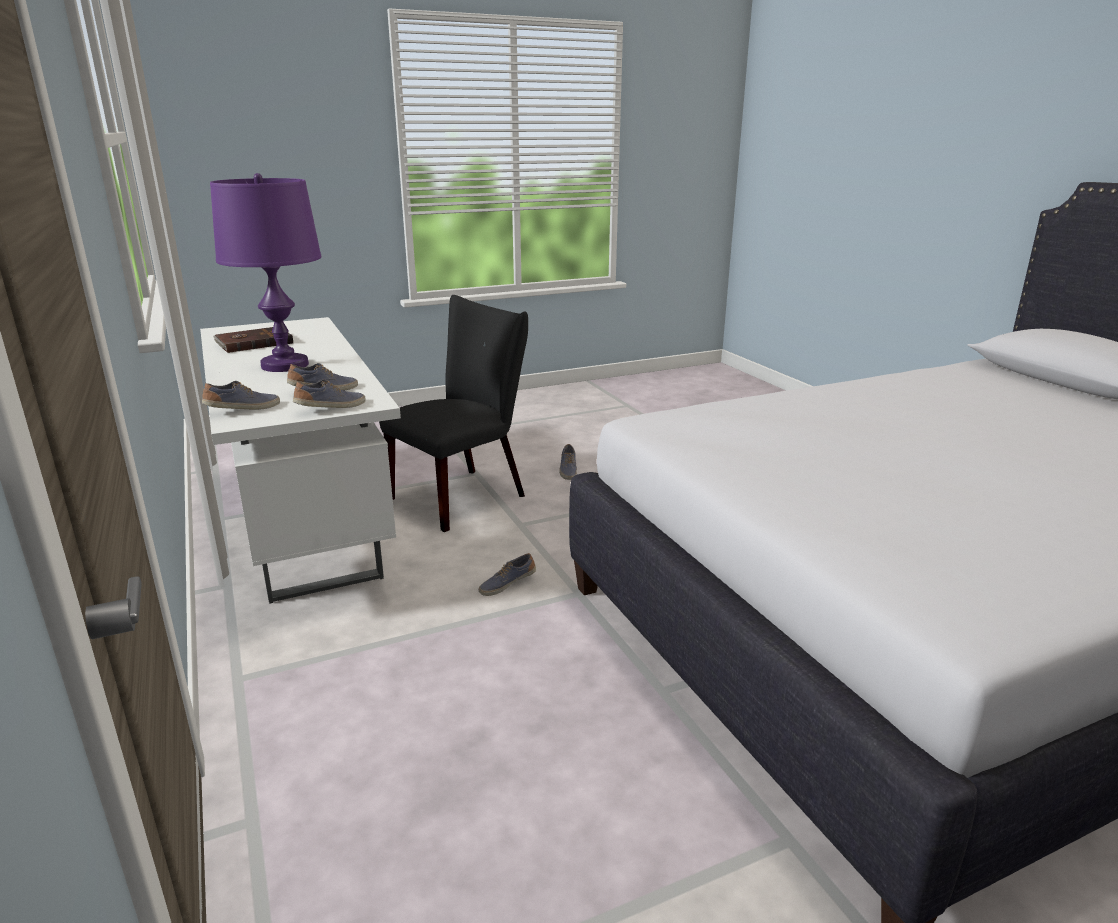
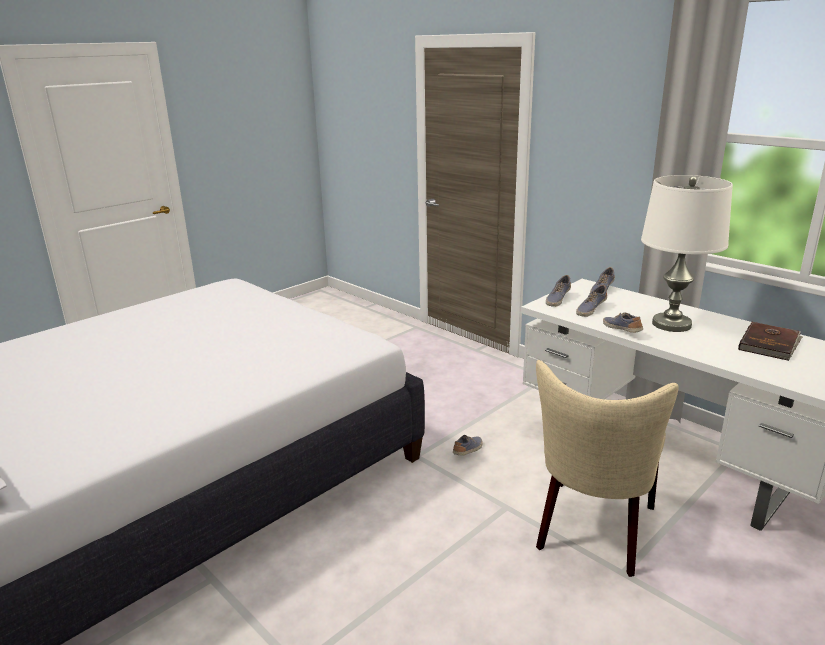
camera: 160 degrees right, 0 degrees up
(284, 365) = (671, 324): purple table lamp -> white table lamp
(465, 495) = (593, 532): black chair -> beige chair
(567, 470) = (528, 612): shoe -> shoe (622, 330)

